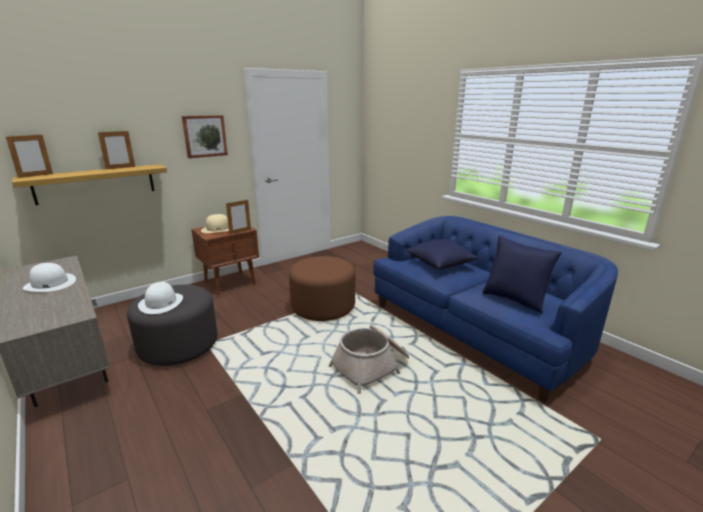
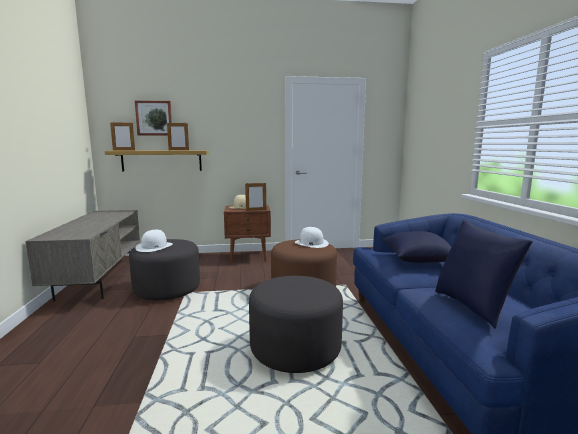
camera: 30 degrees right, 10 degrees down
(50, 283) = (99, 220): white hat -> white hat (311, 243)
(205, 136) = (246, 130): picture -> picture (154, 118)
(371, 366) = (295, 349): basket -> grey ottoman

